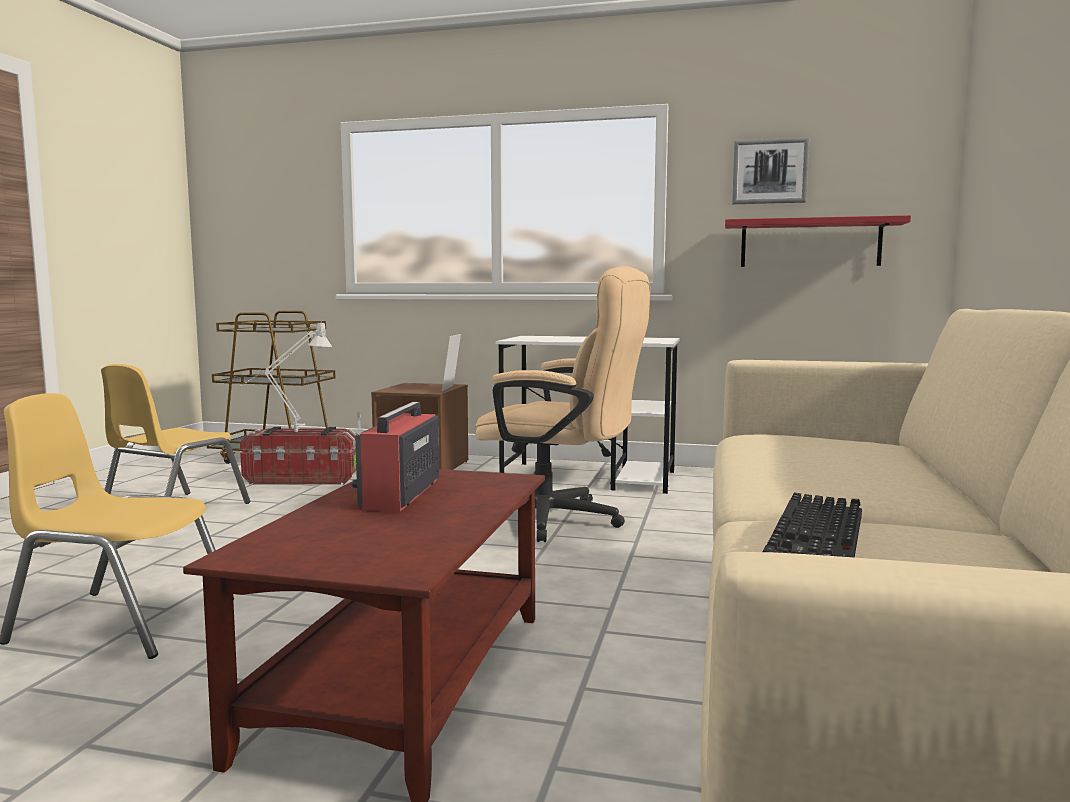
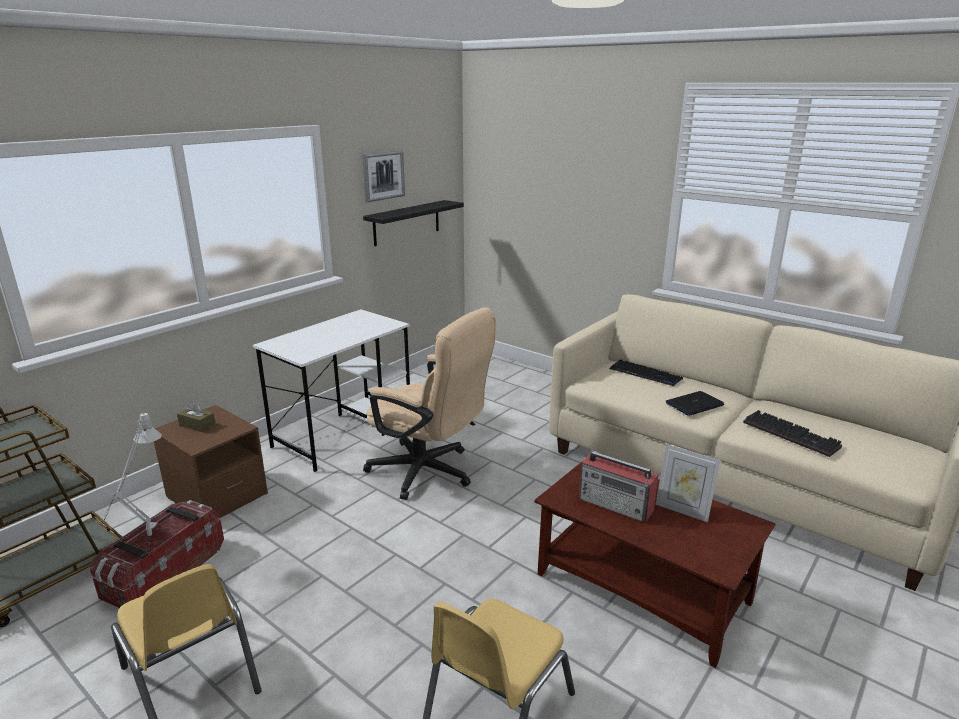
camera: 65 degrees left, 15 degrees up
(424, 386) = (197, 425): none -> brown tissue box
(451, 388) = (232, 416): picture frame -> picture frame (682, 510)
(560, 520) = (430, 473): beige office chair -> beige office chair turned 75 degrees clockwise
(804, 479) = (694, 404): none -> laptop
(810, 243) = (406, 222): red shelf -> black shelf
(867, 450) = (645, 374): none -> keyboard

